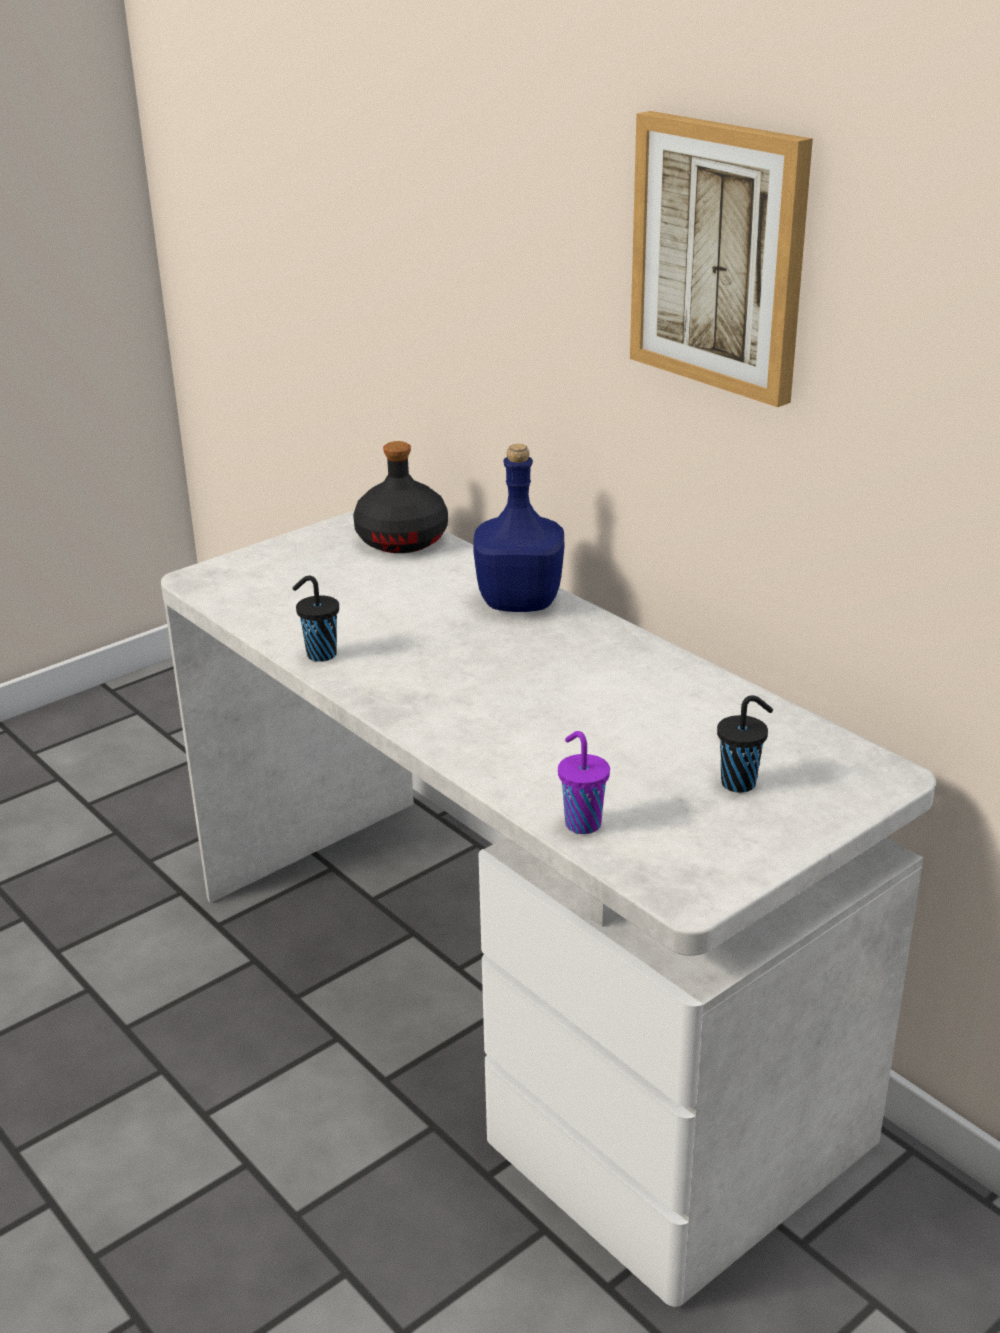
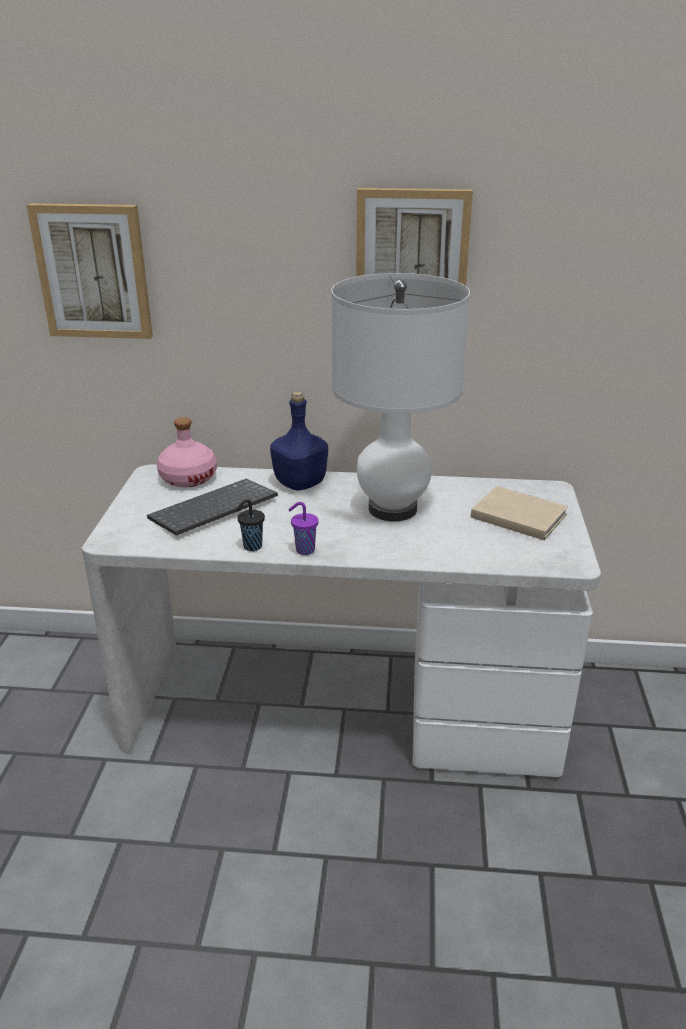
camera: 45 degrees left, 0 degrees up
(358, 193) = (93, 271): none -> picture
(358, 592) = (213, 510): none -> keyboard
(402, 539) = (188, 478): black bottle -> pink bottle
(574, 689) = (392, 509): none -> white table lamp
(581, 823) = (494, 558): purple cup -> purple cup (304, 550)
(740, 783) = (517, 515): black cup -> beige book

